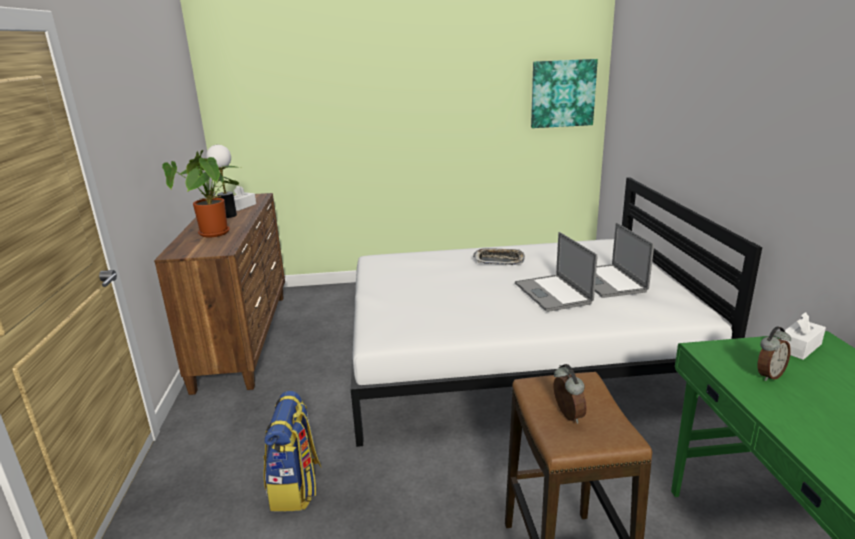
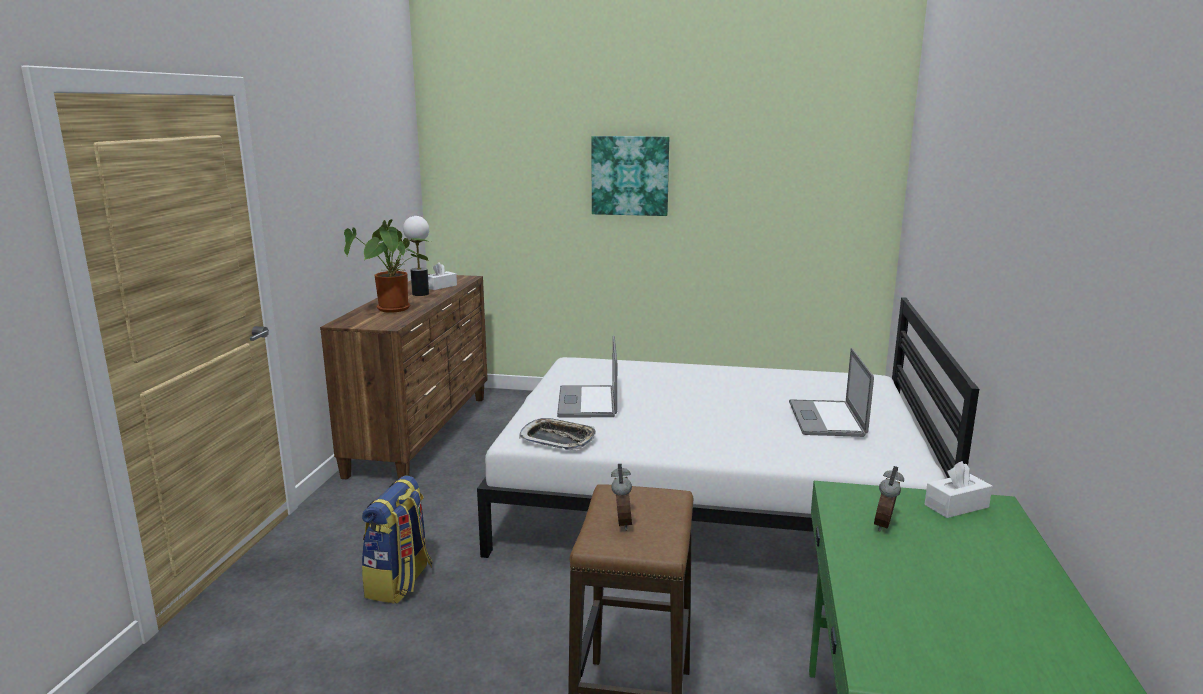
camera: 15 degrees right, 5 degrees down
(499, 260) = (713, 380): tray -> tray (558, 439)
(552, 293) = (747, 422): laptop -> laptop (587, 402)
(562, 93) = (843, 186): picture -> picture (630, 175)
(768, 375) = (886, 525): alarm clock -> alarm clock turned 135 degrees clockwise

